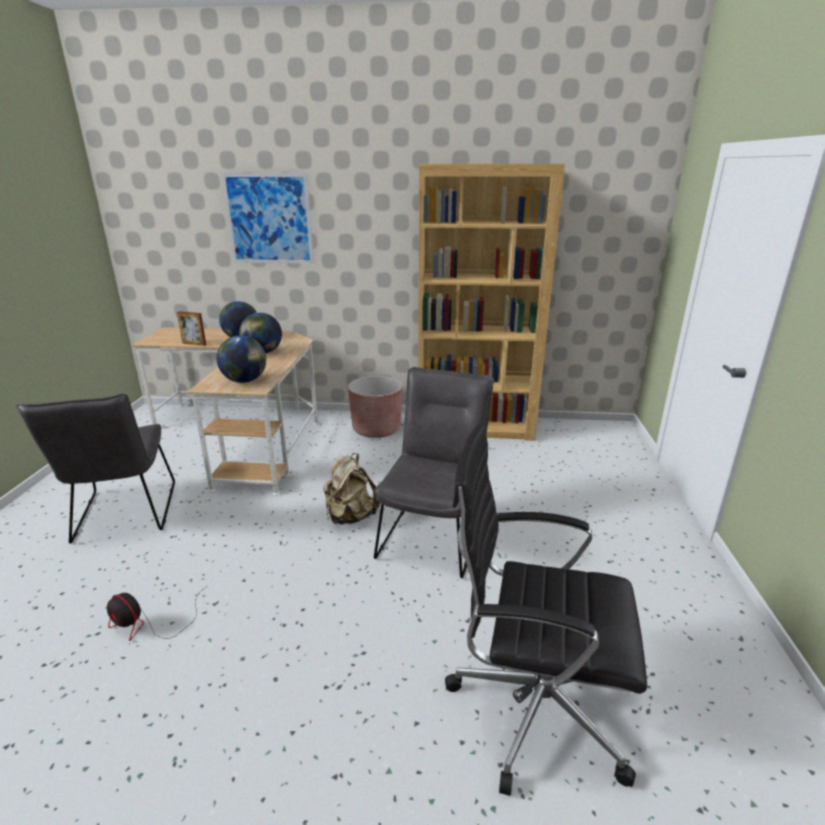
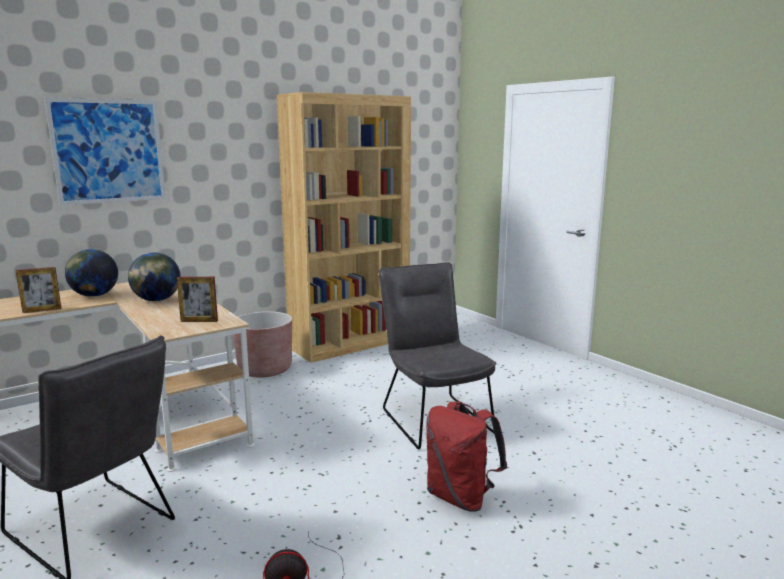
camera: 40 degrees left, 10 degrees down
(245, 381) = (199, 321): globe -> picture frame
(337, 625) = (461, 497): none -> red backpack
(350, 517) = (351, 433): beige backpack -> none
(533, 705) = (629, 472): black office chair -> none

